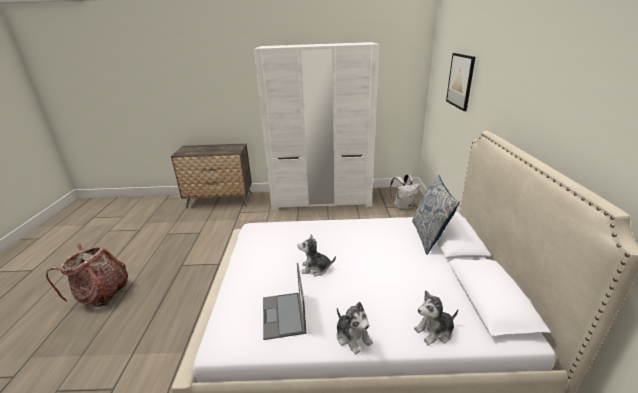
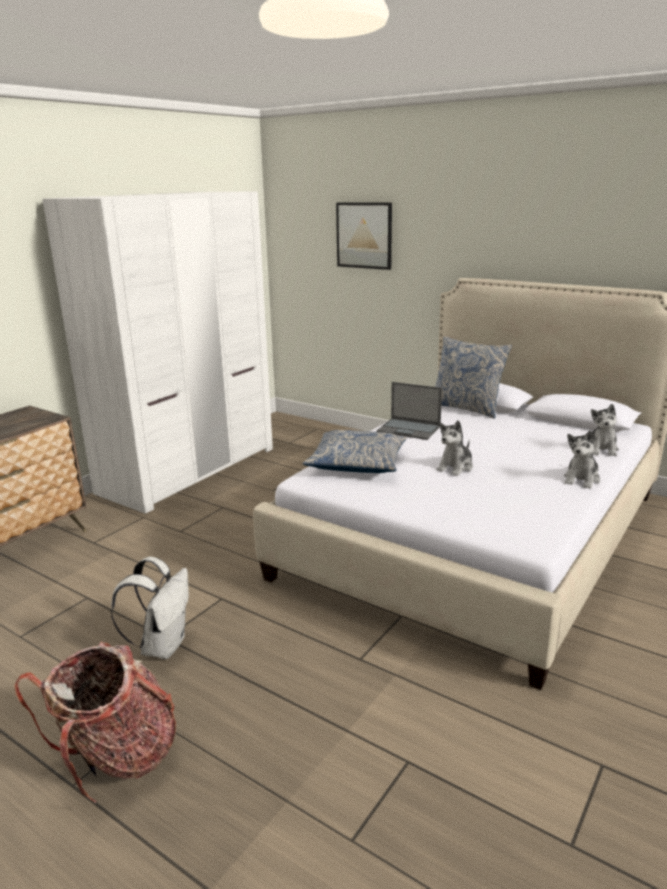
camera: 55 degrees left, 5 degrees down
(284, 315) = (520, 500): laptop -> laptop (409, 429)
(286, 233) = (356, 463): none -> pillow
(352, 337) = (581, 479): plush toy -> plush toy turned 120 degrees clockwise
(403, 206) = (305, 434): white backpack -> white backpack (162, 645)

